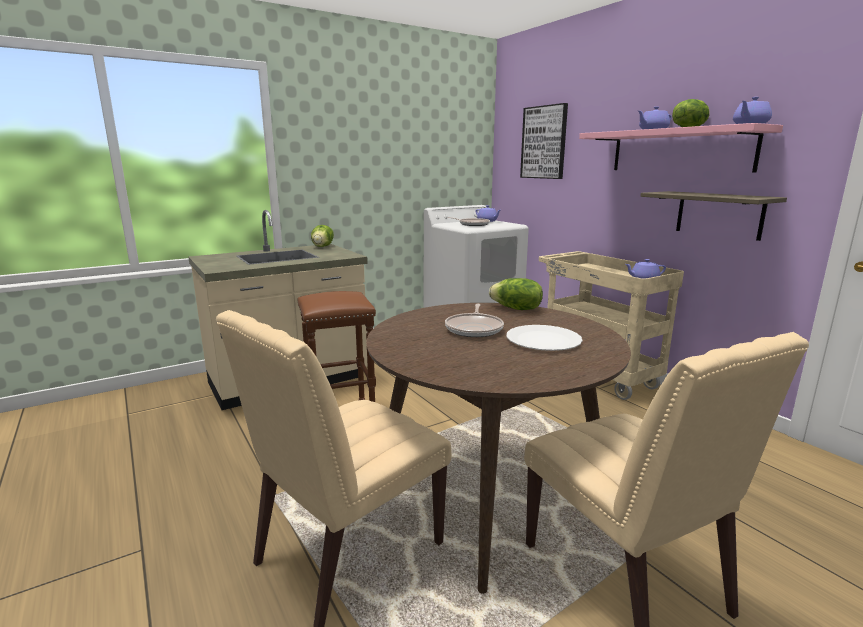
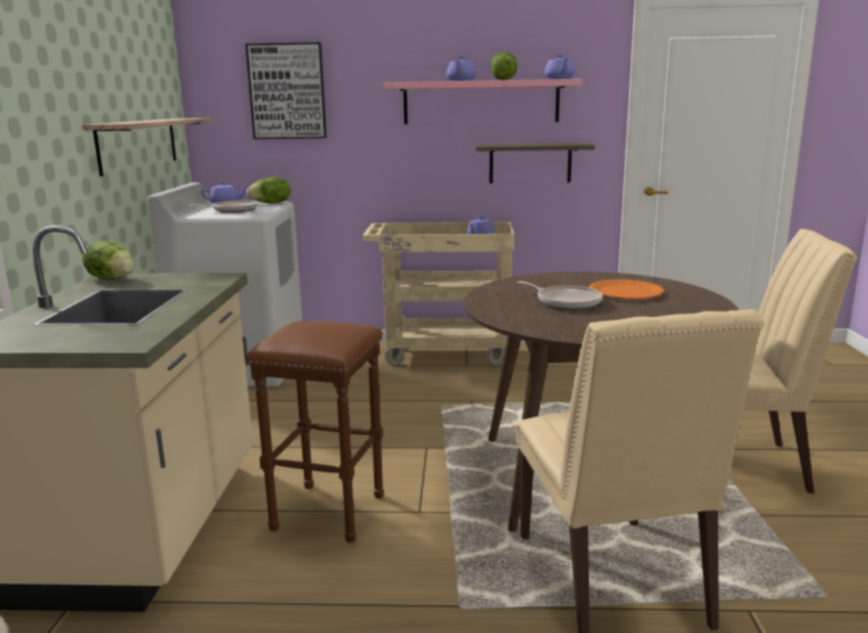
camera: 55 degrees left, 0 degrees up
(427, 176) = (138, 144): none -> shelf
(516, 309) = (525, 280): lettuce -> lettuce (271, 203)
(543, 340) = (626, 292): white plate -> orange plate

